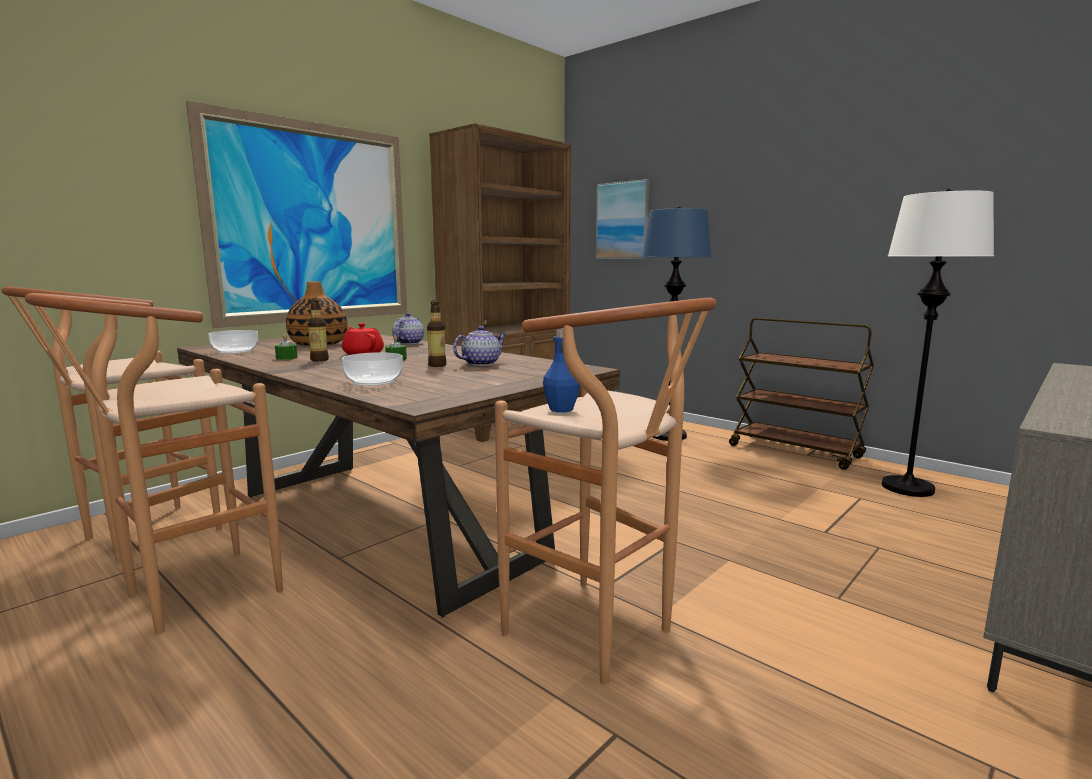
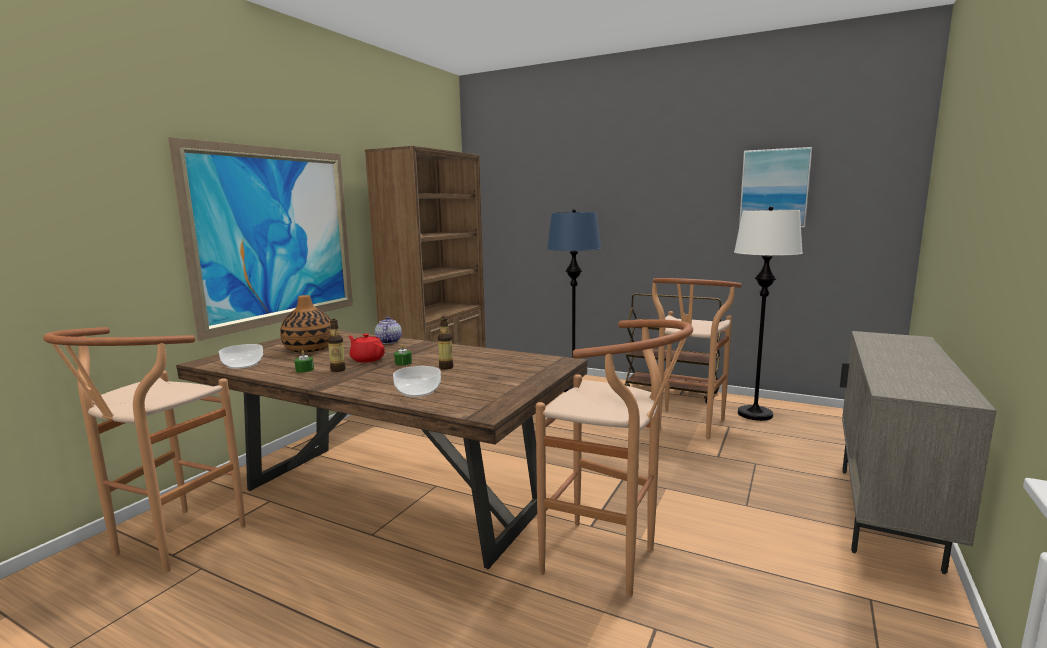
camera: 15 degrees left, 0 degrees up
(188, 596) = (261, 591): brown stool -> brown stool (686, 427)
(481, 363) = (478, 362): teapot -> none
(561, 409) = (574, 402): blue bottle -> none
(623, 221) = (518, 214): picture -> picture (774, 188)

